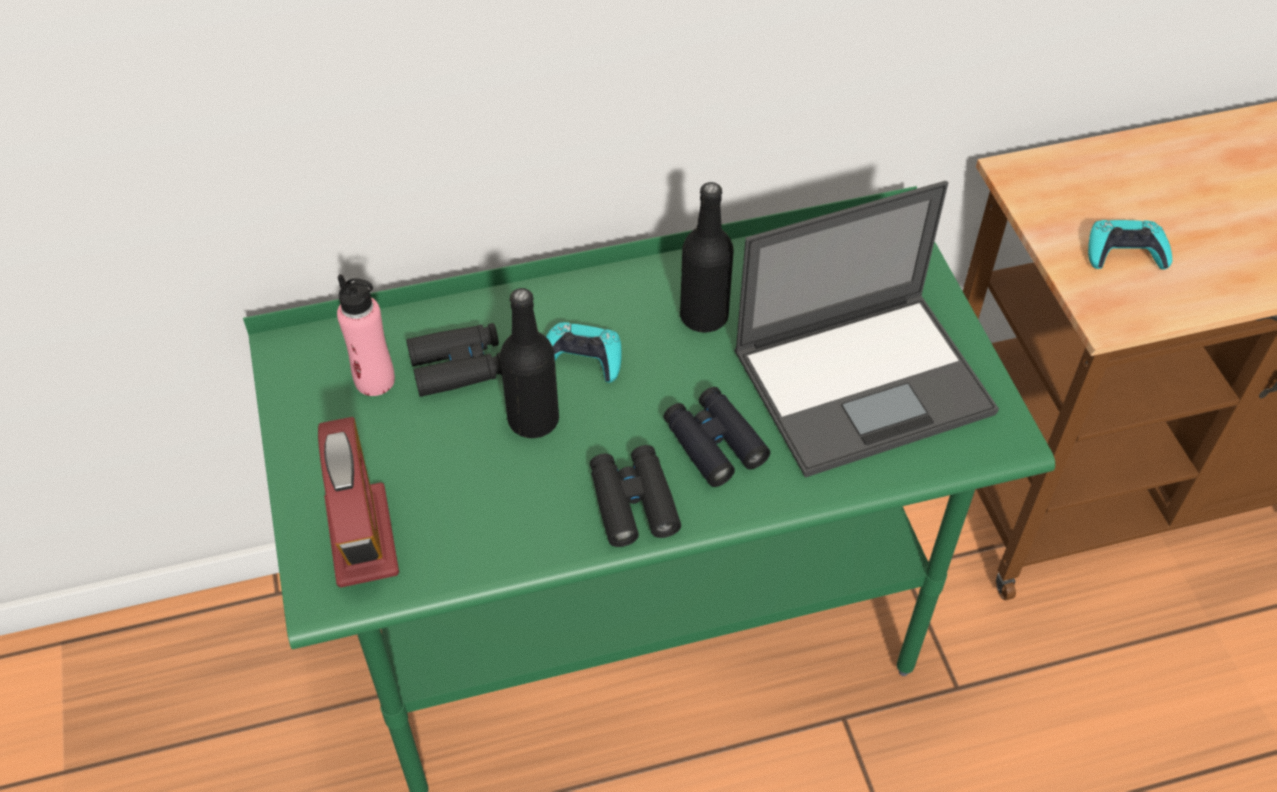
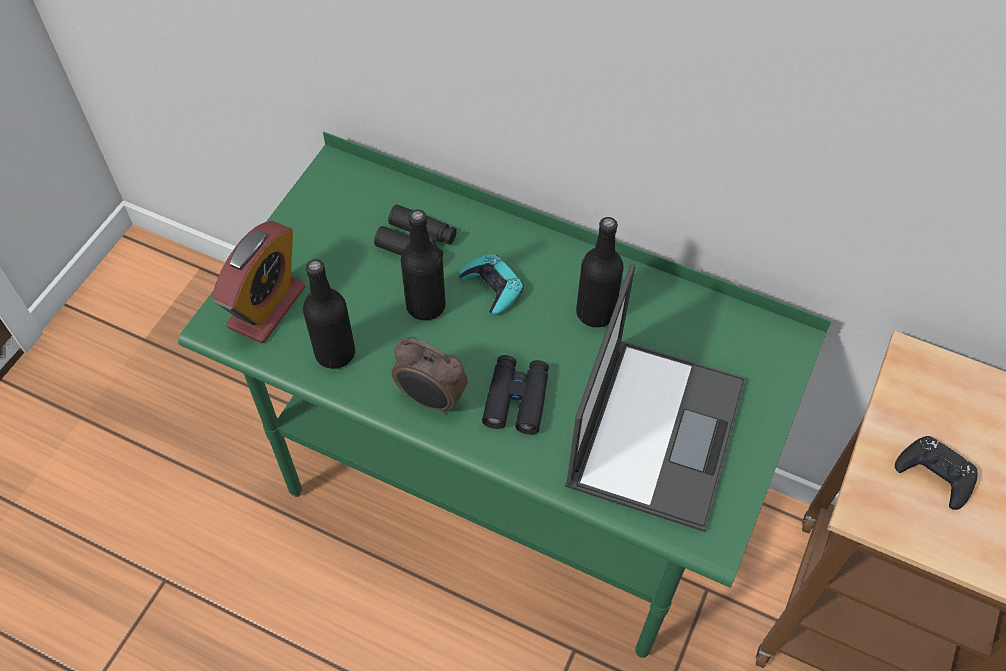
camera: 40 degrees right, 5 degrees up
(375, 380) = (363, 218): pink bottle -> none
(487, 529) = (335, 353): none -> black bottle
(633, 502) = (431, 399): black binoculars -> alarm clock
(865, 381) = (656, 430): laptop -> laptop turned 90 degrees counterclockwise
(1125, 252) = (934, 475): turquoise game controller -> black game controller

